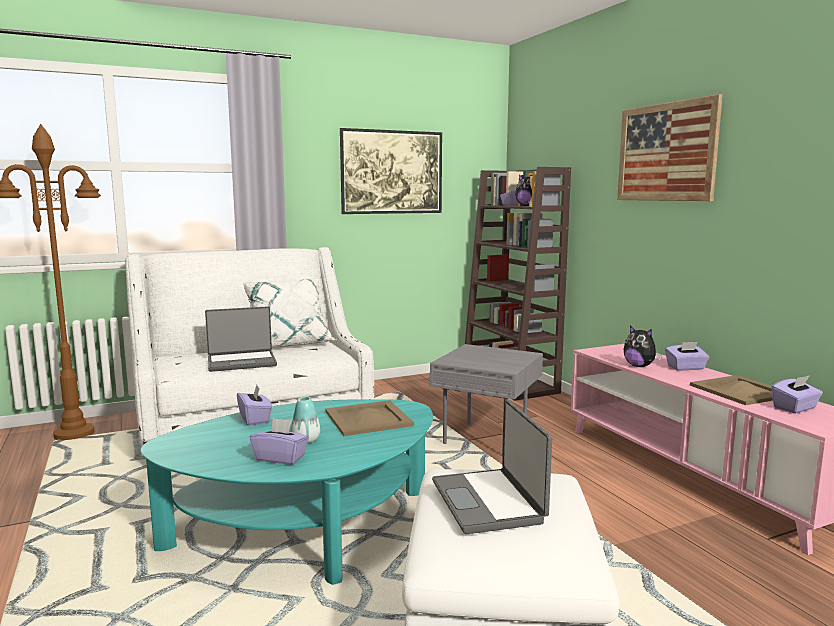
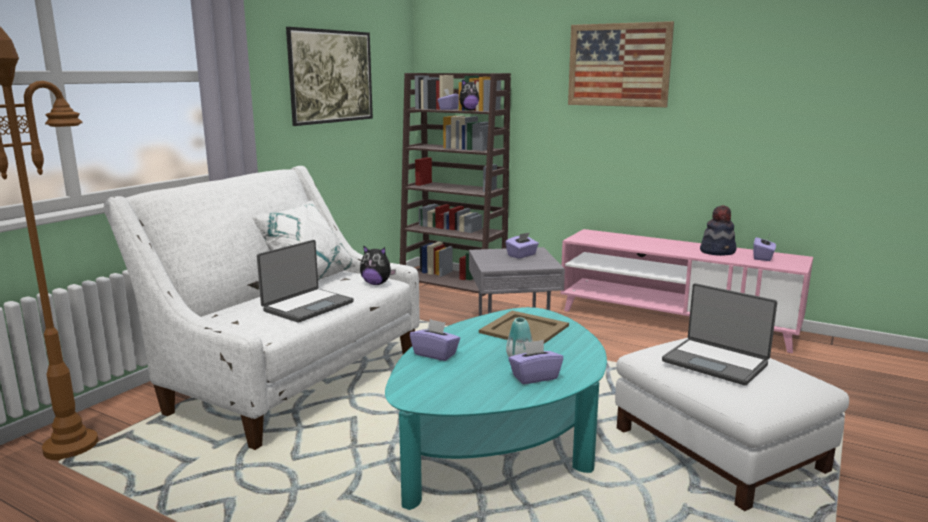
camera: 35 degrees left, 5 degrees up
(639, 366) = (631, 245): plush toy -> plush toy (376, 284)
(686, 368) = (658, 241): purple tissue box -> purple tissue box (522, 255)
(741, 391) = (718, 252): beige tray -> hat

